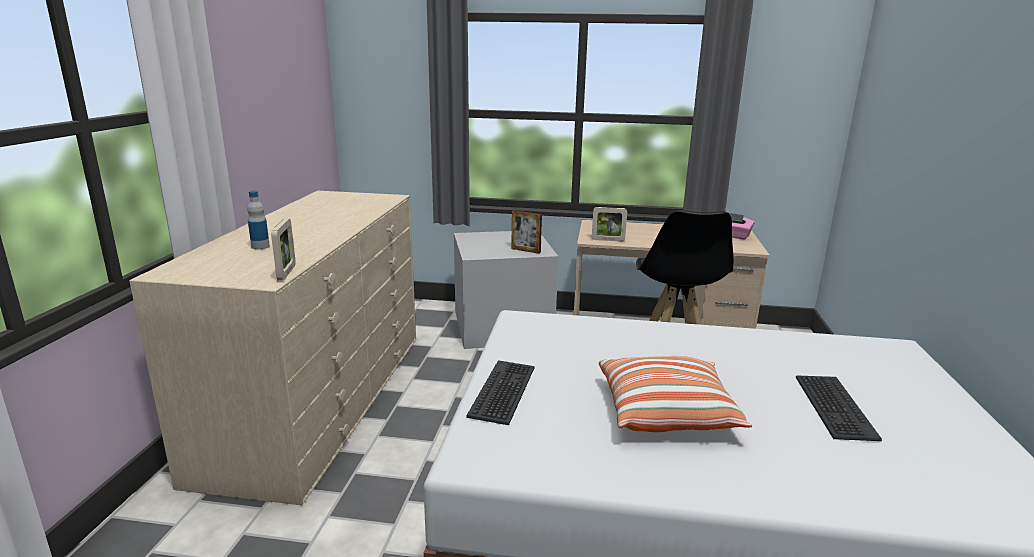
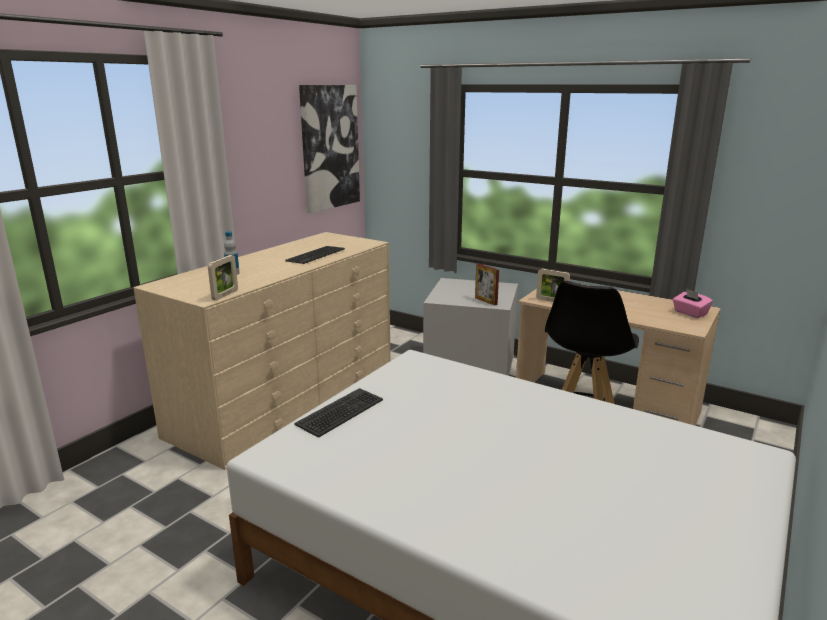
camera: 25 degrees right, 0 degrees up
(304, 87) = (329, 147): none -> picture
(666, 412) = (449, 457): pillow -> none
(833, 407) = (610, 490): keyboard -> keyboard (315, 255)

